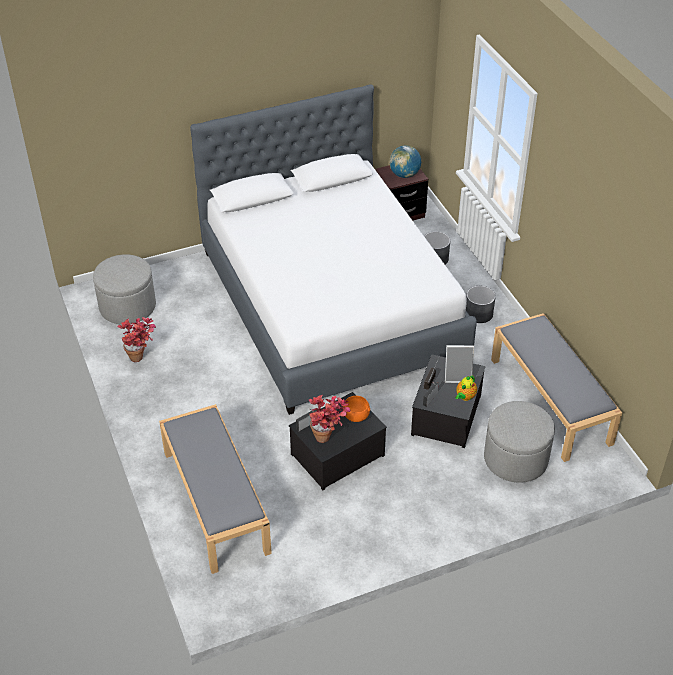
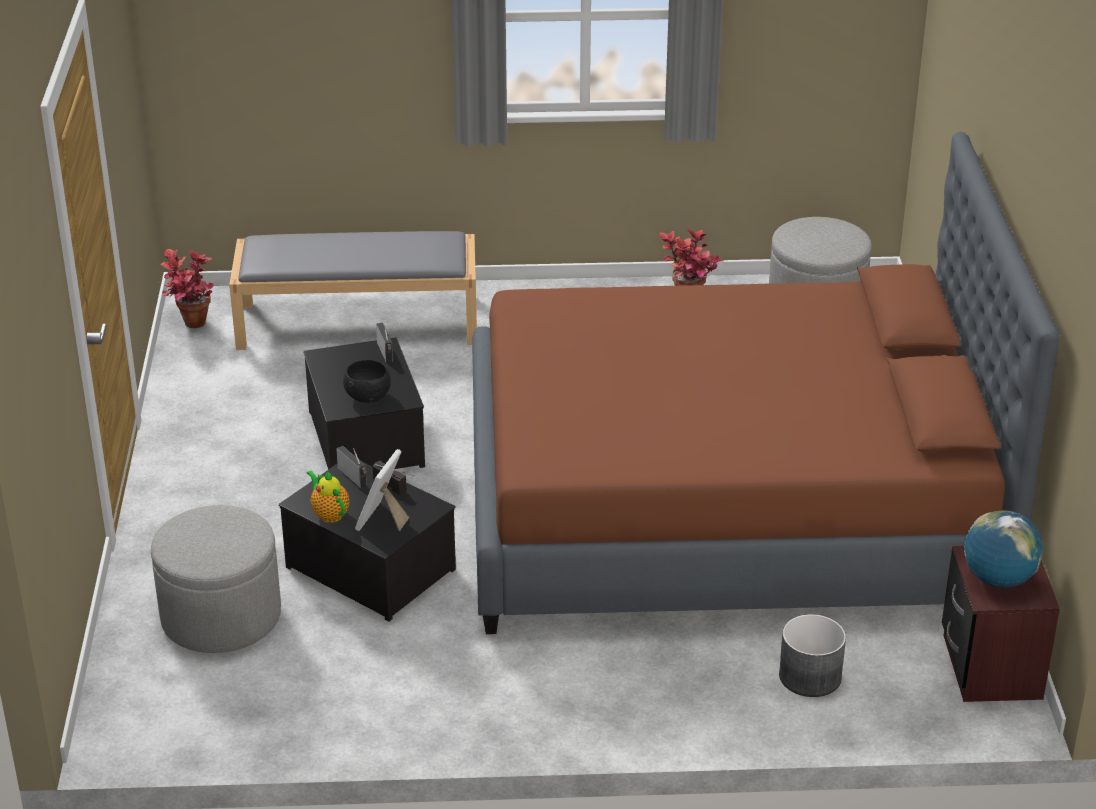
camera: 110 degrees right, 10 degrees down
(328, 438) = (344, 364): potted plant -> potted plant (191, 327)
(331, 303) = (727, 509): white bed -> brown bed
(355, 416) = (368, 397): orange bowl -> black bowl
(479, 313) = (606, 687): grey planter -> none
(551, 401) = (316, 706): grey bench -> none

